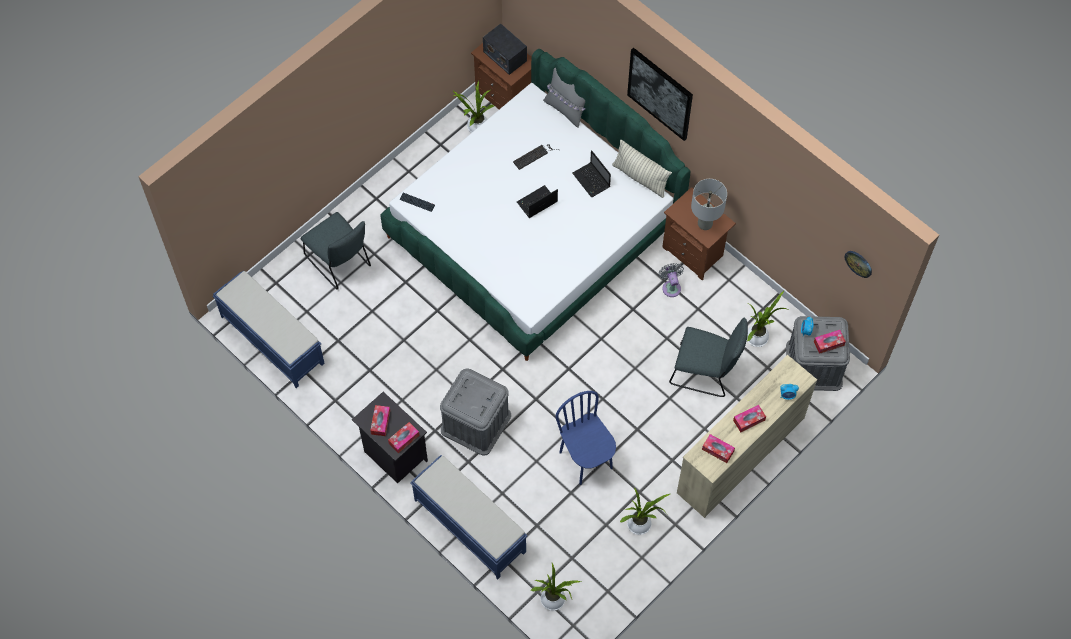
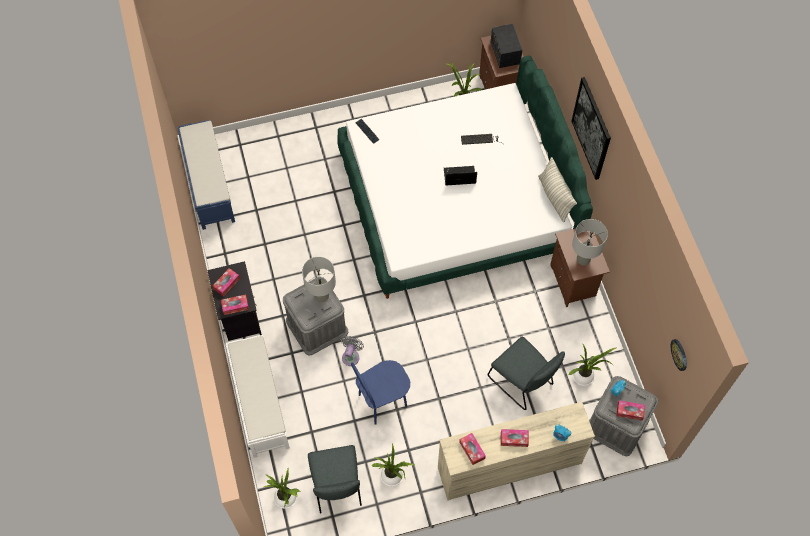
camera: 30 degrees right, 0 degrees up
(340, 263) = (295, 153): grey chair -> grey chair (337, 487)
(469, 525) = (260, 403): blue bench -> white bench
(479, 386) = (322, 296): none -> grey table lamp
(566, 109) = (528, 116): grey pillow -> none
(586, 460) = (383, 401): blue chair -> blue chair turned 120 degrees counterclockwise
(592, 180) = (514, 180): laptop -> none
(671, 287) = (537, 299): grey fan -> grey fan (351, 356)

